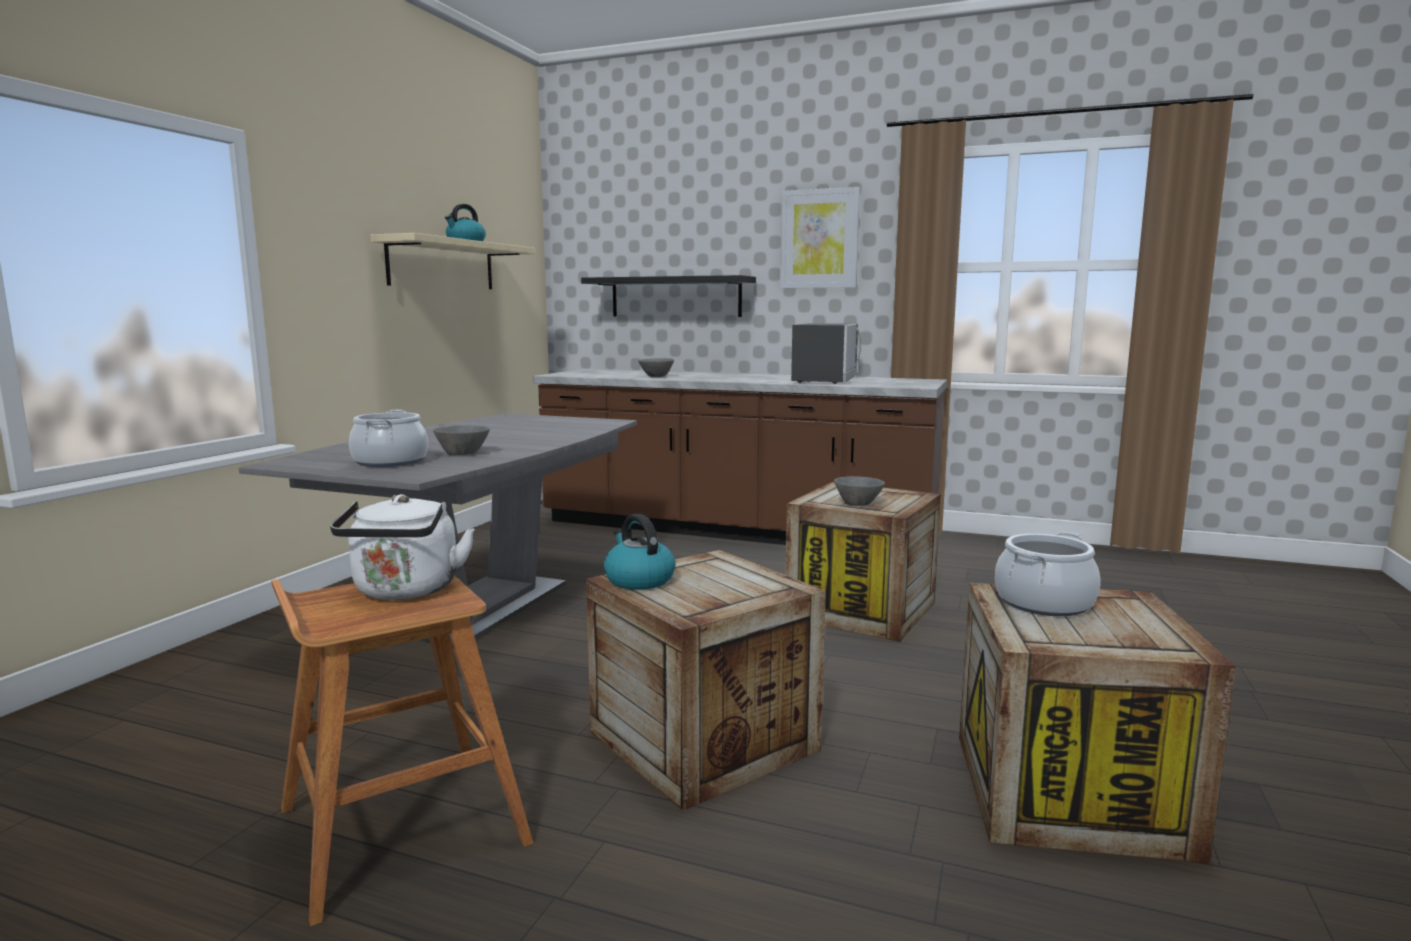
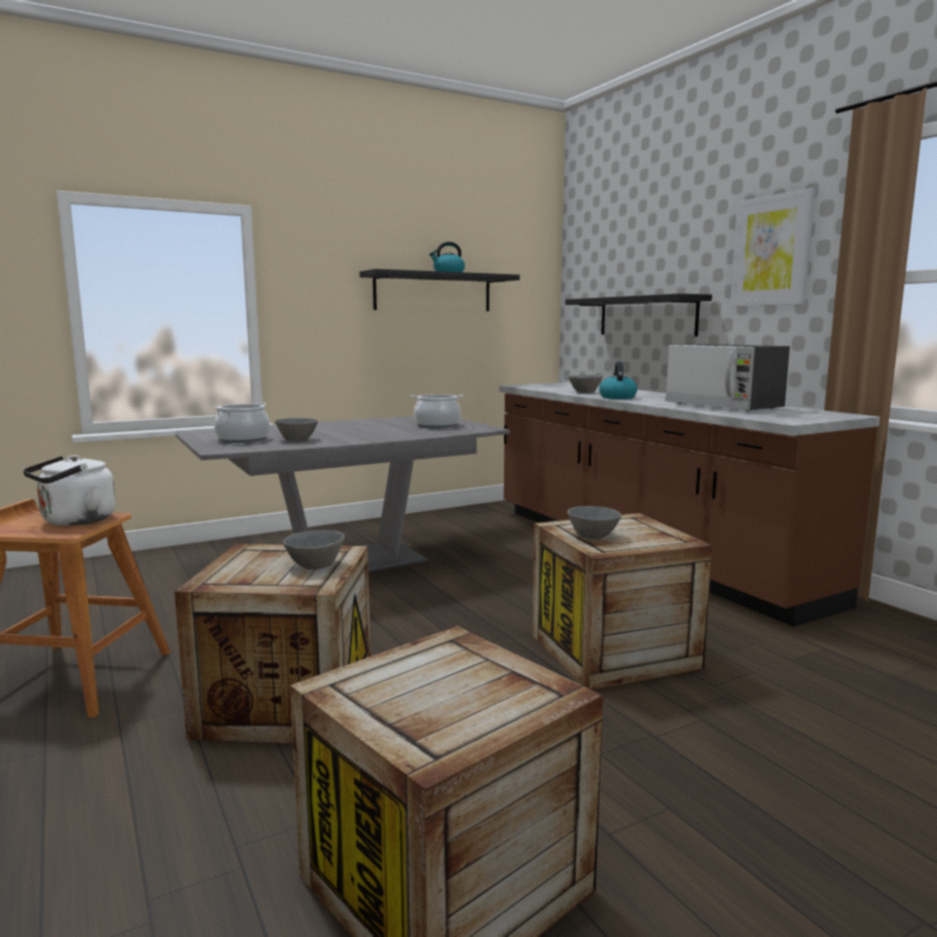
camera: 40 degrees right, 0 degrees up
(442, 265) = (433, 292): beige shelf -> black shelf
(638, 580) = (255, 552): kettle -> kettle (617, 397)
(730, 574) = (314, 565): none -> grey bowl
(825, 380) = (723, 406): microwave -> microwave turned 90 degrees clockwise
(1044, 603) = (456, 664): cooking pot -> cooking pot (437, 425)

